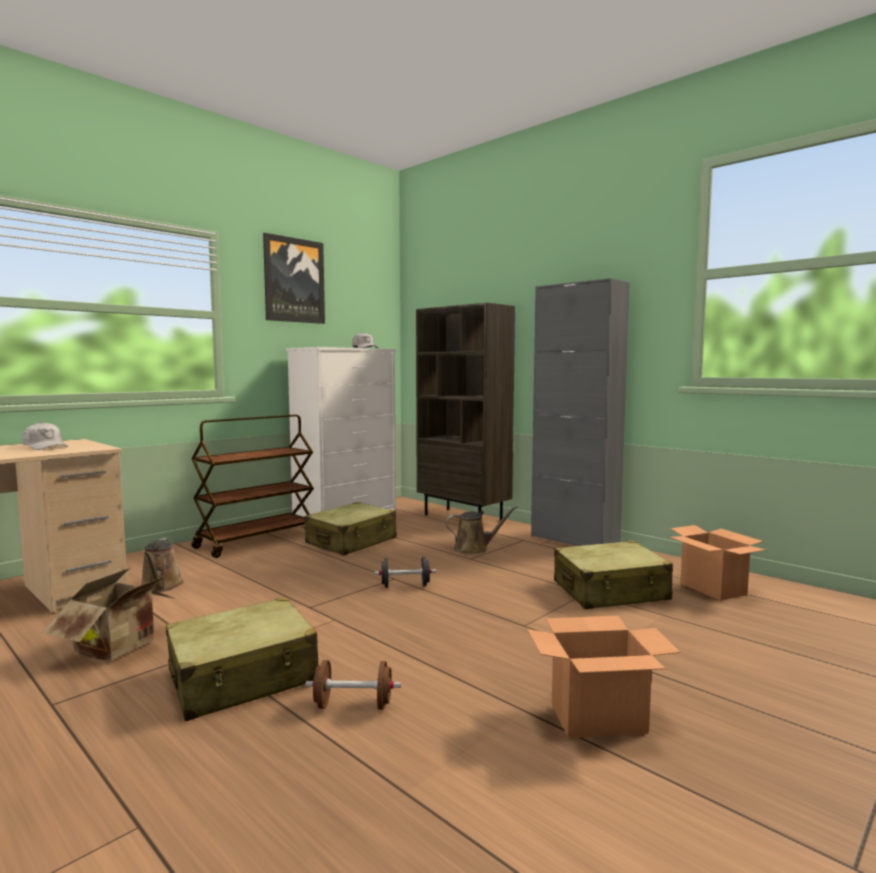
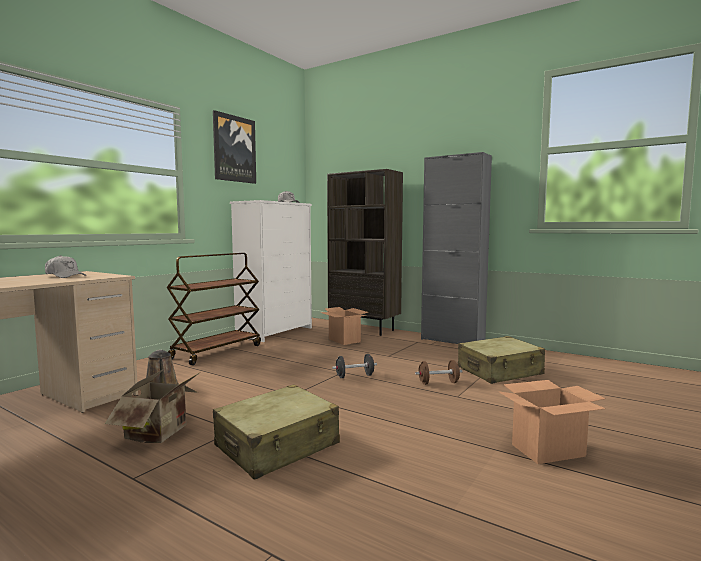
camera: 10 degrees left, 0 degrees up
(351, 541) = (292, 349): beige suitcase -> none
(353, 705) = (375, 457): brown dumbbell -> brown dumbbell (438, 383)
(474, 549) = (387, 349): brown watering can -> none
(713, 589) = (564, 366): cardboard box -> cardboard box (344, 340)

